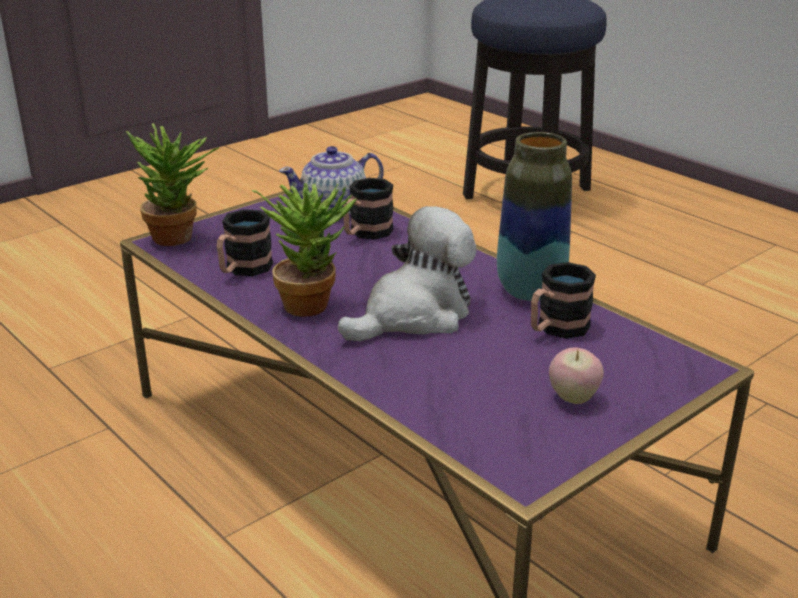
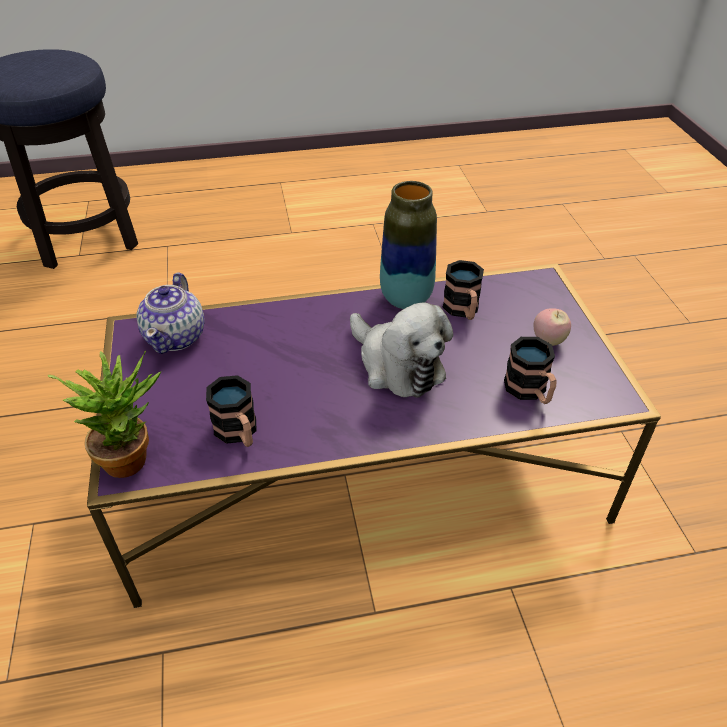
camera: 60 degrees left, 15 degrees up
(311, 302) = (333, 411): potted plant -> none
(365, 233) = (242, 338): mug -> mug (530, 391)
(414, 315) = (397, 365): plush toy -> plush toy turned 150 degrees clockwise

